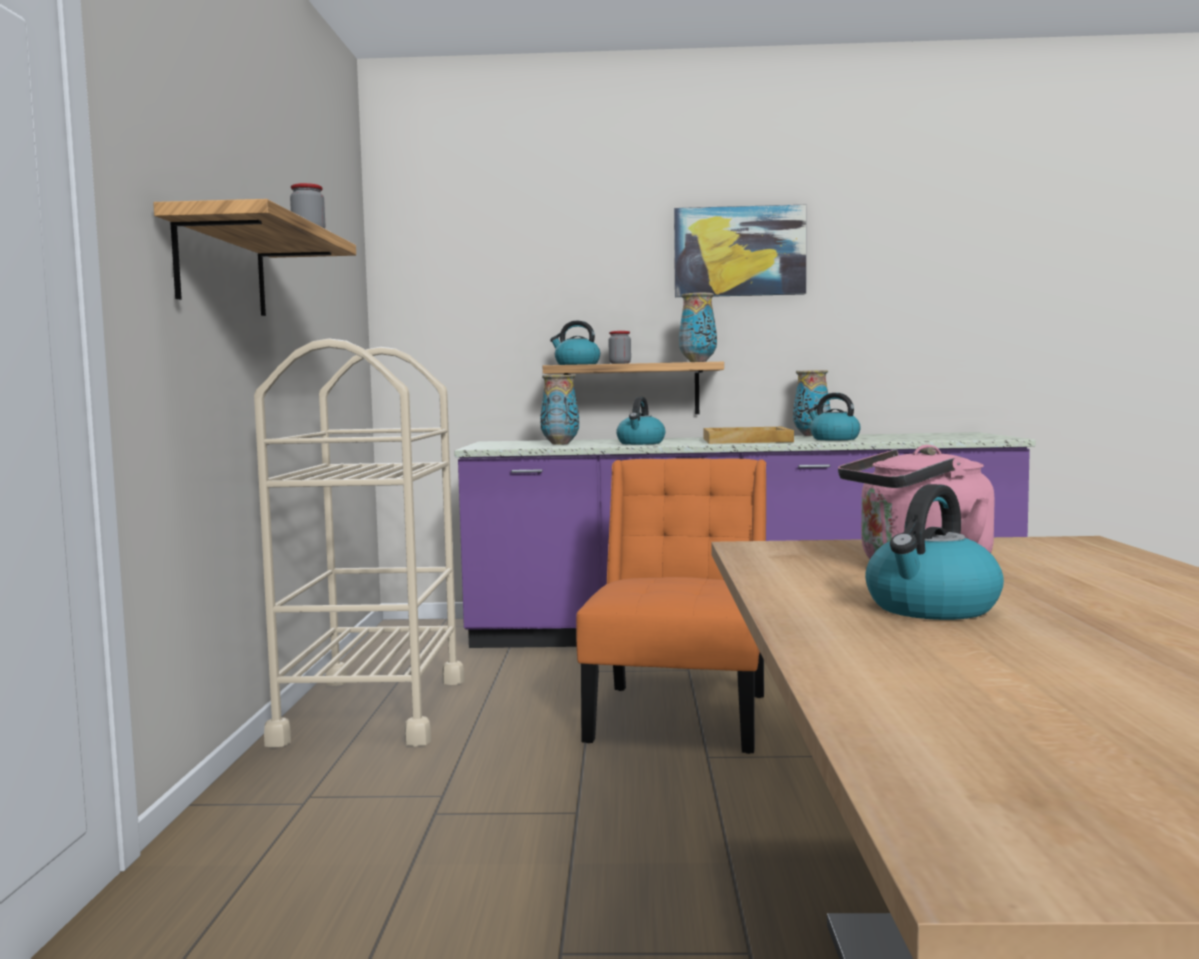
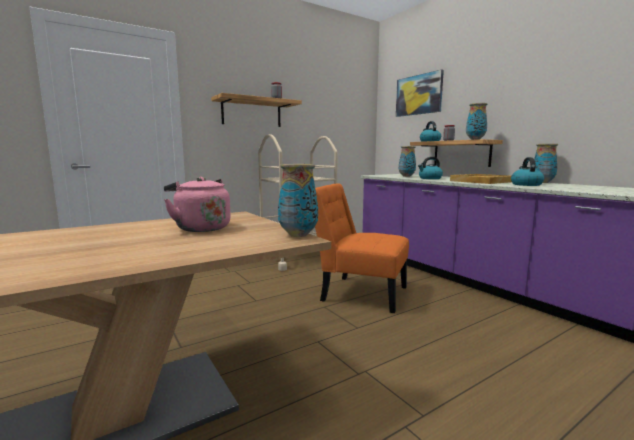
camera: 55 degrees right, 5 degrees up
(681, 713) = (359, 293): orange chair -> orange chair turned 135 degrees counterclockwise
(739, 251) = (521, 76): picture -> picture (418, 95)
(932, 608) = (118, 234): kettle -> none
(1041, 539) = (298, 235): none -> vase

